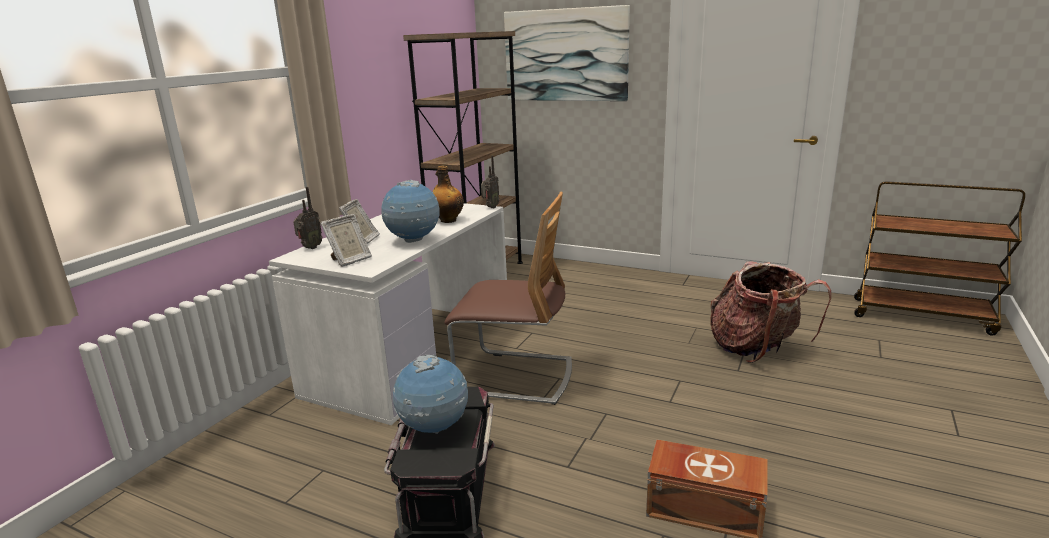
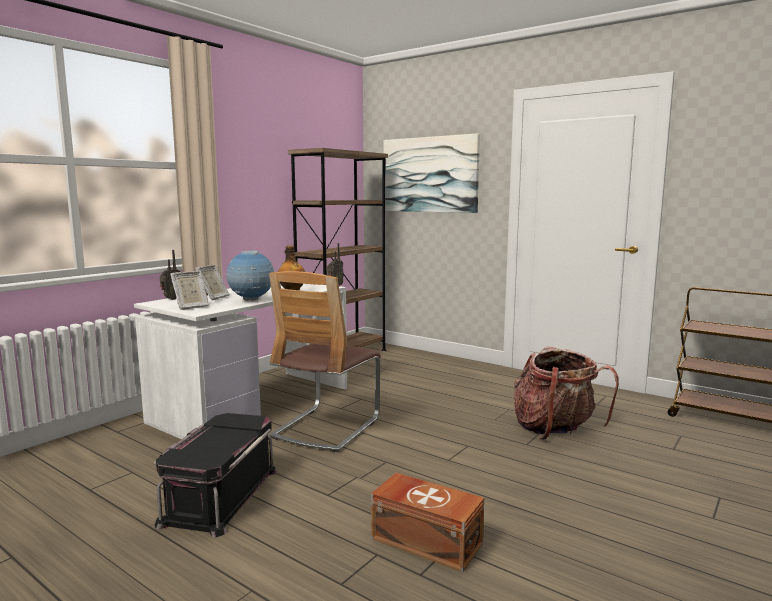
camera: 10 degrees right, 10 degrees down
(434, 429) = (209, 439): globe -> none
(515, 377) = (326, 428): chair -> chair turned 90 degrees clockwise

